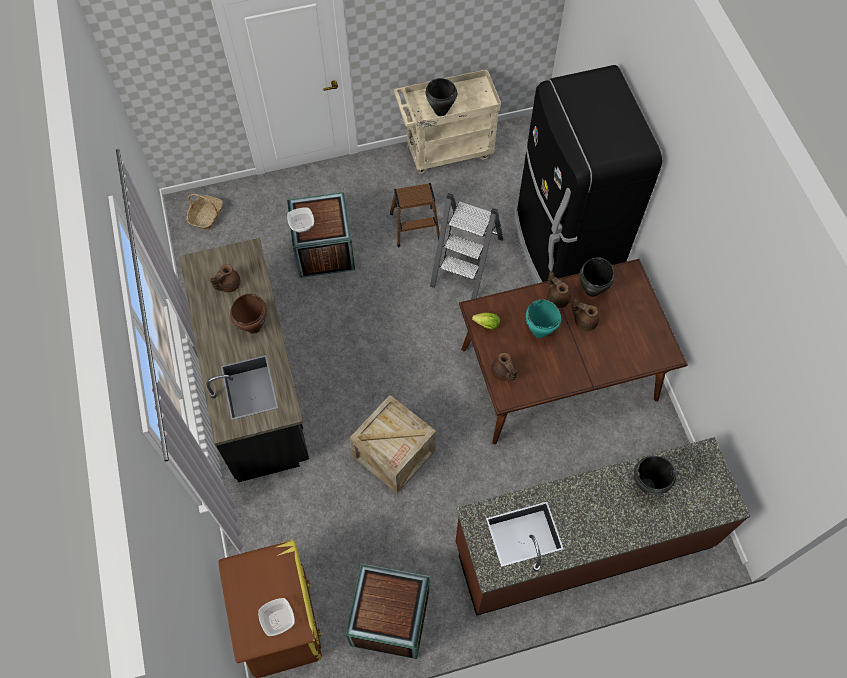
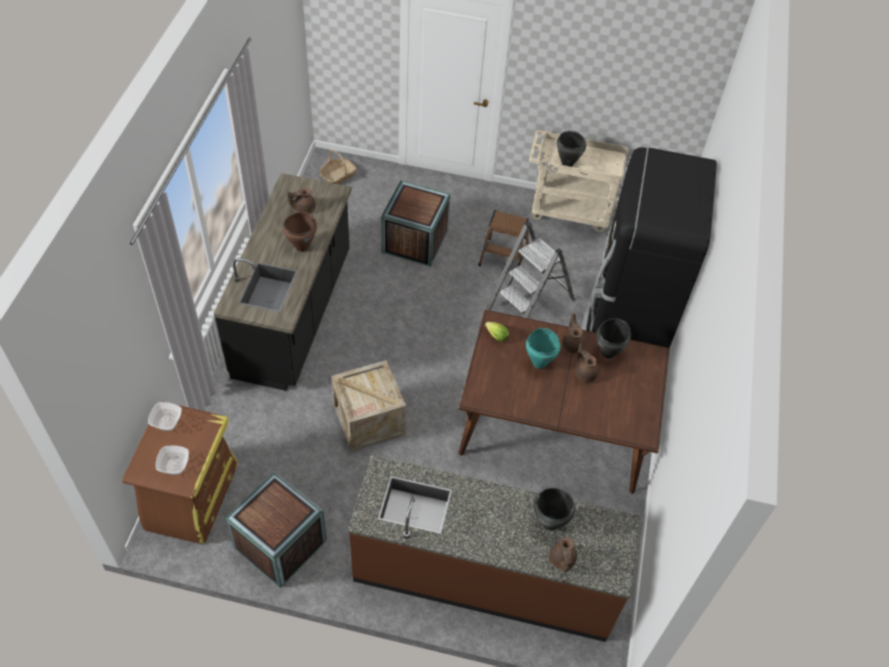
camera: 25 degrees right, 10 degrees down
(301, 226) = (399, 204): bowl -> bowl (167, 423)
(503, 373) = (485, 379): brown teapot -> brown teapot (561, 560)

